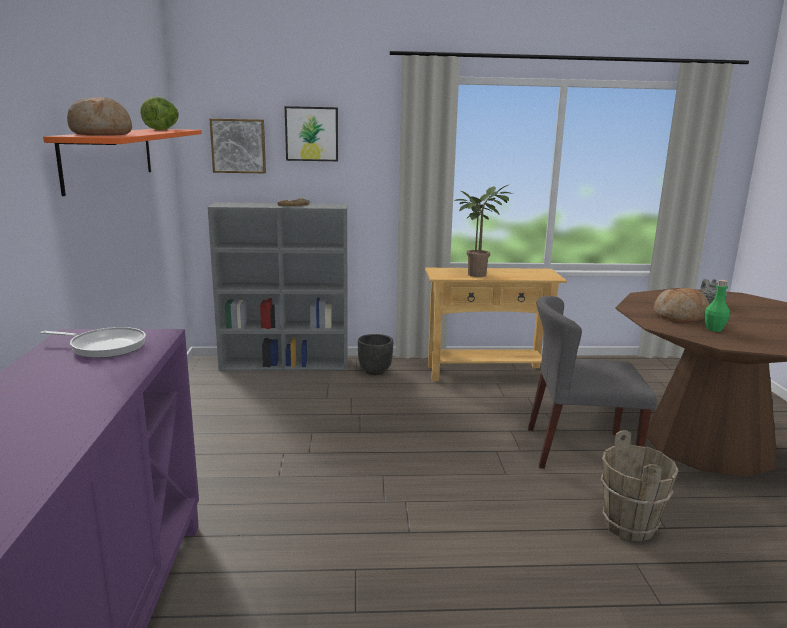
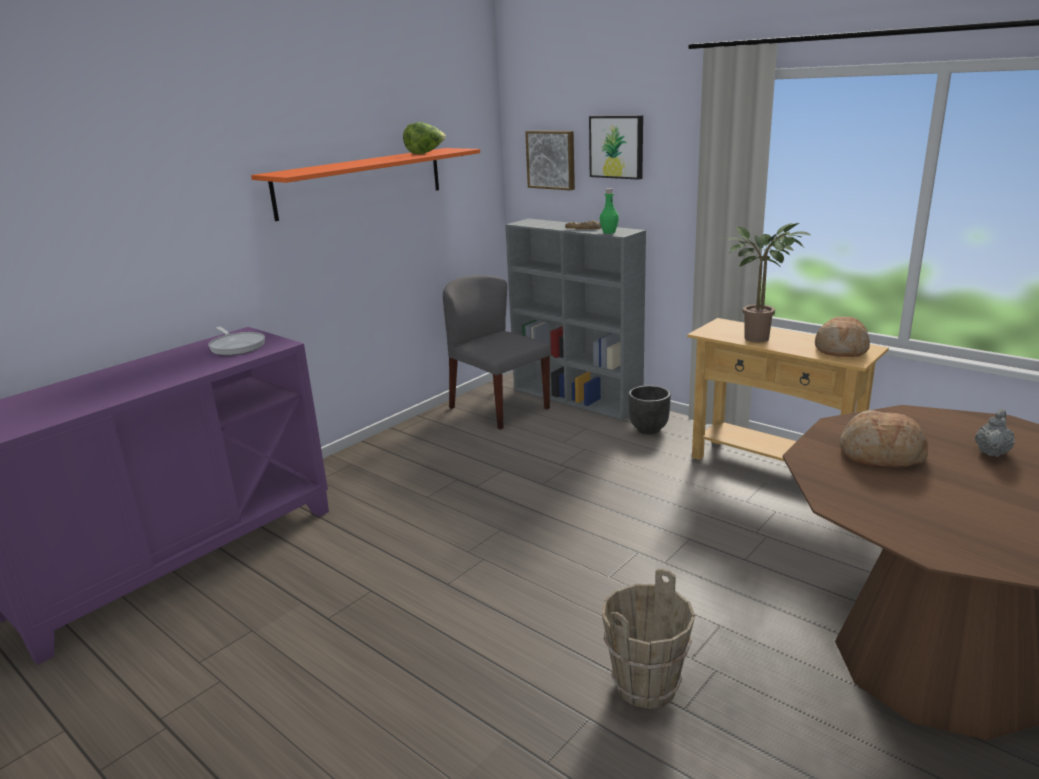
camera: 45 degrees right, 5 degrees up
(102, 134) = (305, 170): bread -> bread (841, 349)
(579, 450) = (732, 590): grey chair -> grey chair (498, 407)
(714, 329) = (884, 485): green bottle -> green bottle (609, 232)

